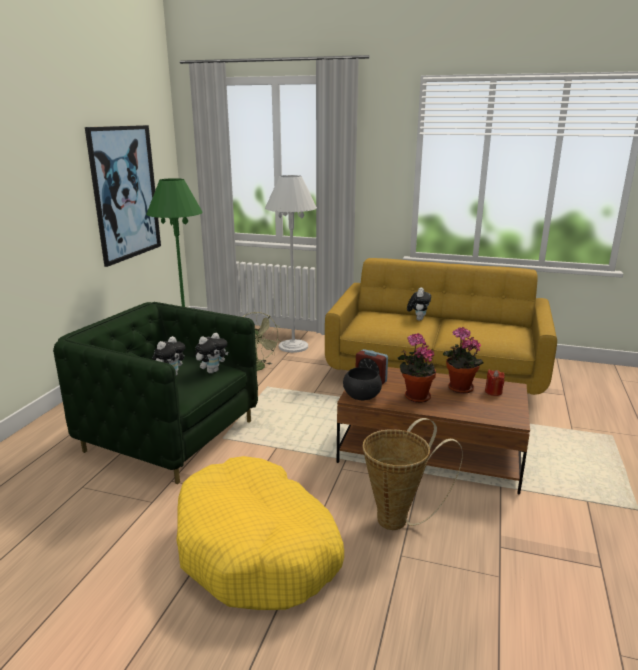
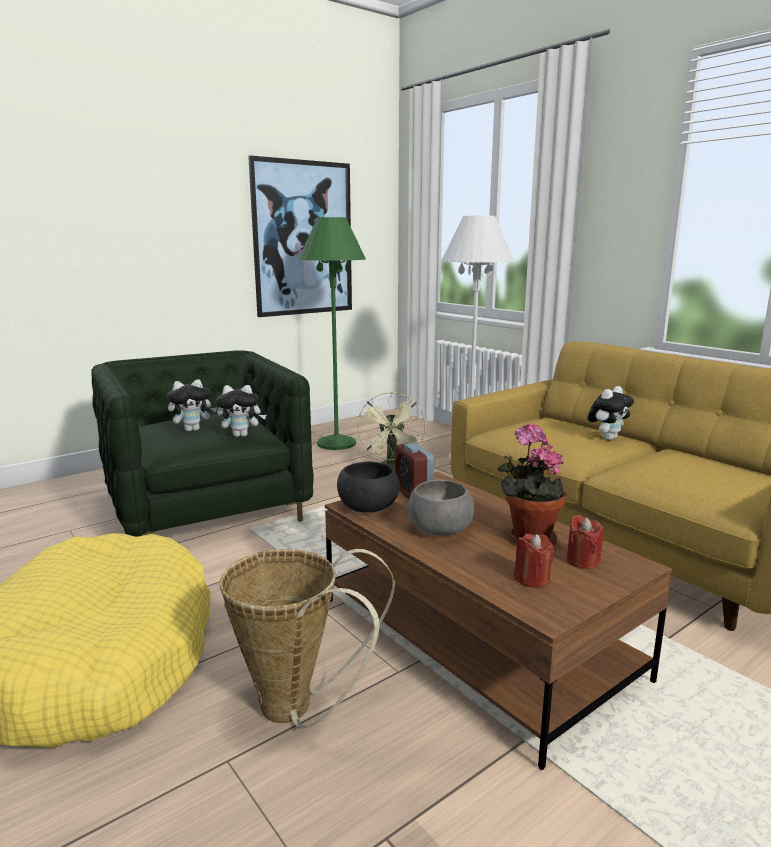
camera: 35 degrees right, 5 degrees down
(415, 396) = (439, 529): potted plant -> grey bowl
(488, 407) = (532, 579): none -> red candle

